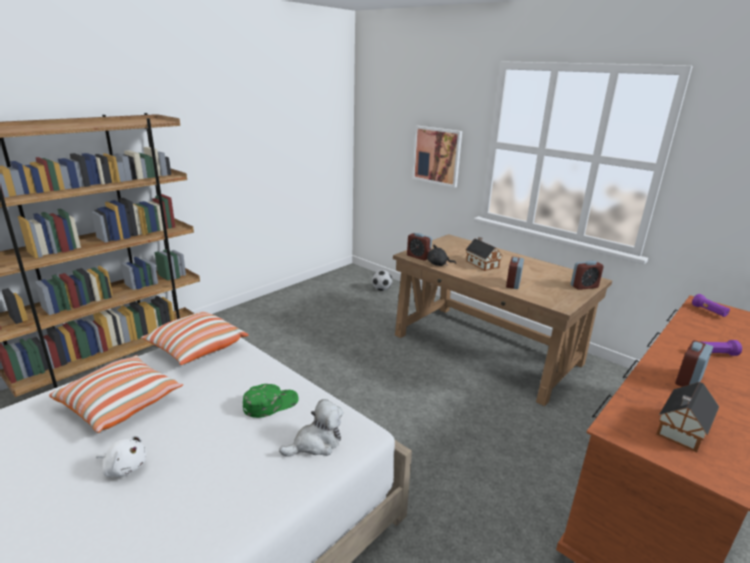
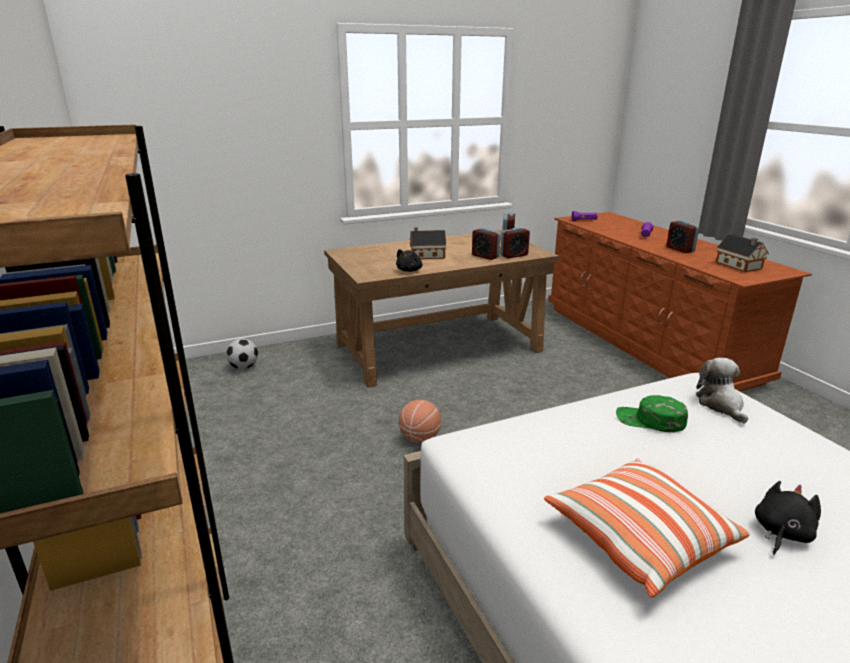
camera: 65 degrees left, 0 degrees up
(124, 467) = (781, 533): white plush toy -> black plush toy
(196, 348) = (497, 462): pillow -> none
(270, 403) = (650, 420): green cap -> green cap turned 60 degrees counterclockwise
(346, 371) = (419, 438): none -> basketball
(418, 257) = (378, 274): alarm clock -> alarm clock (514, 255)
(437, 156) = (266, 155): picture -> none

